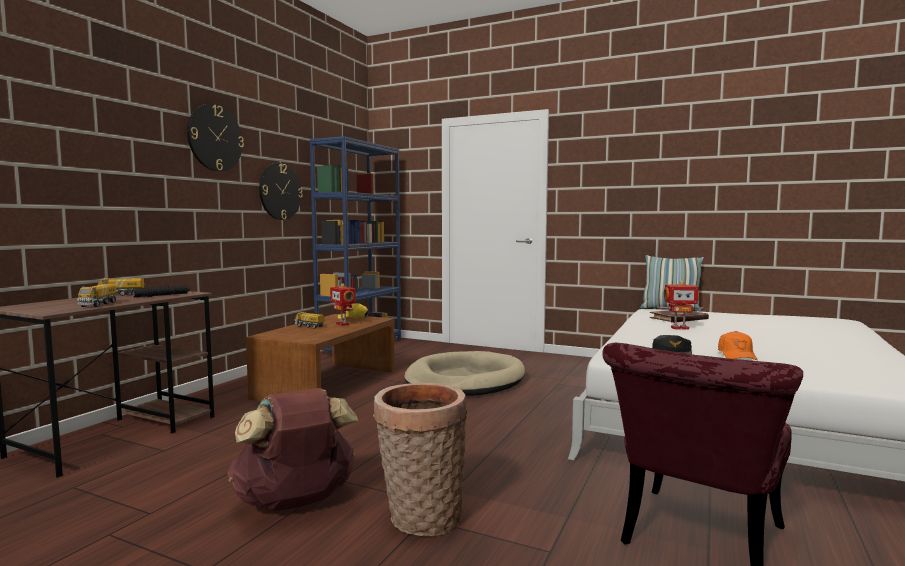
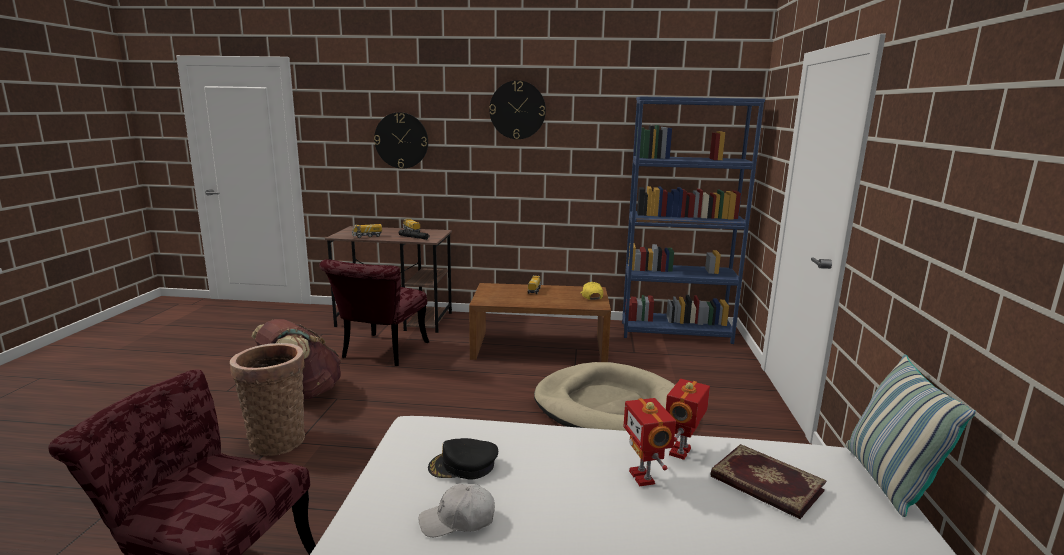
camera: 70 degrees right, 10 degrees up
(230, 450) = (380, 353): none -> red chair
(280, 191) = (593, 155): wall clock -> wall clock (401, 140)
(343, 324) = (556, 298): toy robot -> toy robot (682, 452)
(737, 355) = (458, 520): orange cap -> white cap

